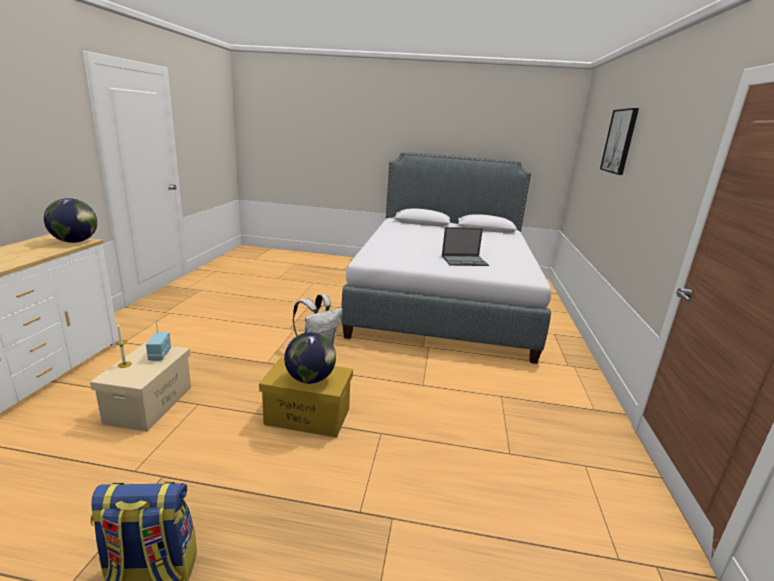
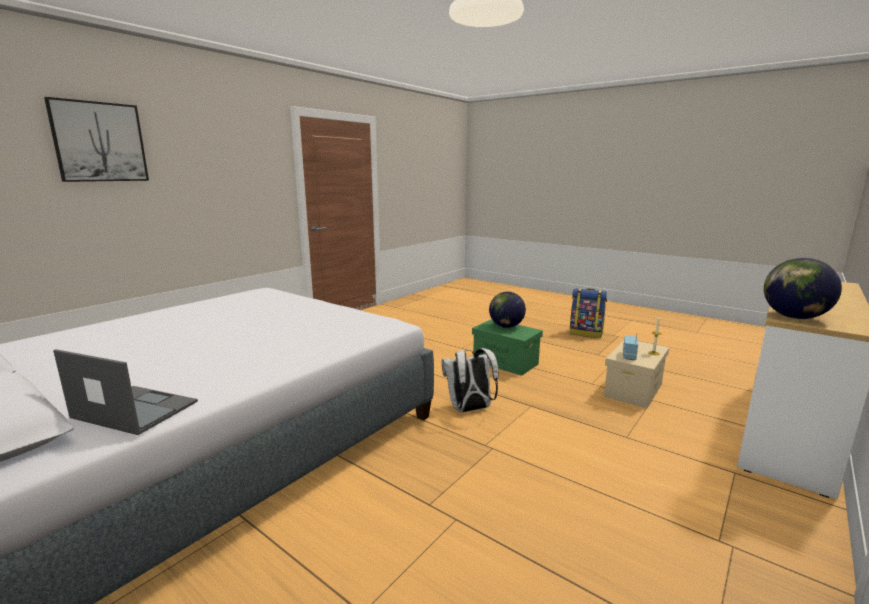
camera: 150 degrees left, 5 degrees down
(306, 416) = (506, 362): yellow storage box -> green storage box
(465, 261) = (271, 309): laptop -> laptop (134, 410)

